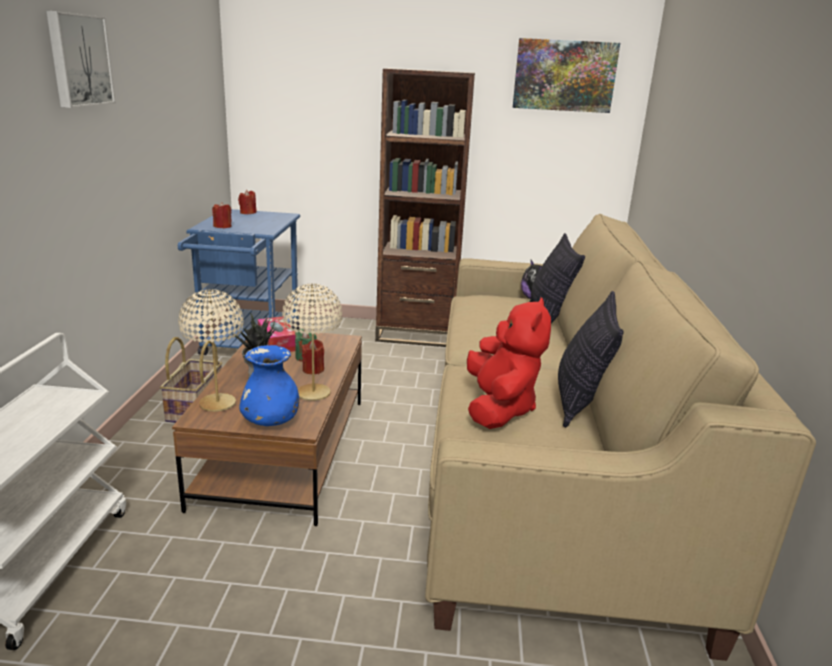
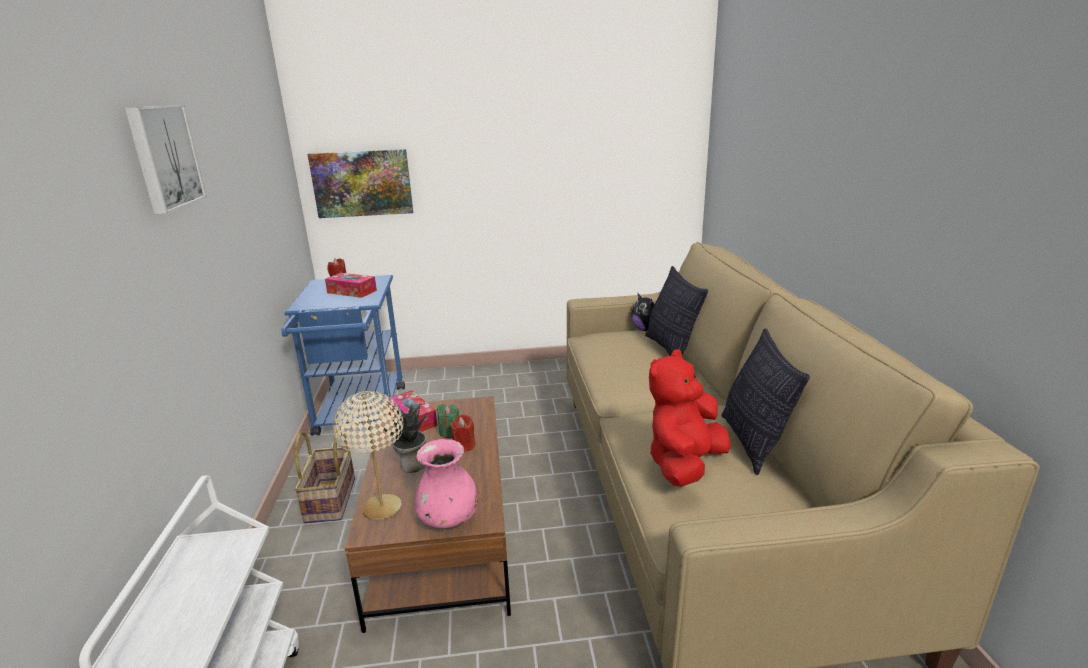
camera: 10 degrees left, 0 degrees up
(222, 226) = (321, 302): red candle -> none
(254, 222) = (352, 291): none -> tissue box
(270, 421) = (448, 519): blue vase -> pink vase
(313, 393) = (477, 475): beige table lamp -> none
(417, 334) = (522, 374): brown bookcase -> none
(499, 408) = (685, 465): red plush toy -> red plush toy turned 135 degrees counterclockwise
(564, 76) = (632, 112): picture -> picture (362, 183)

